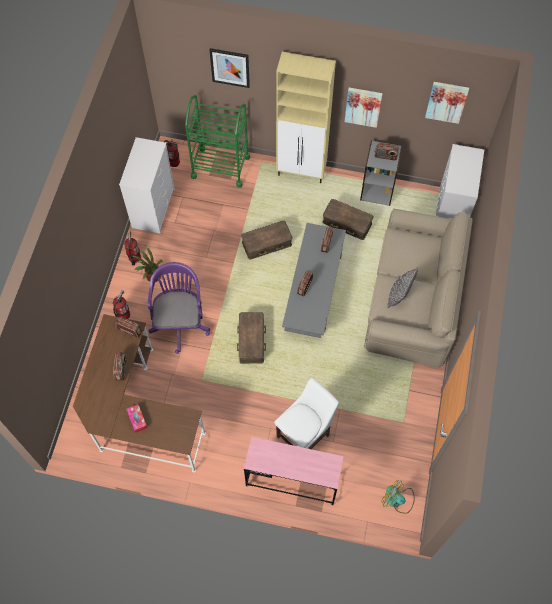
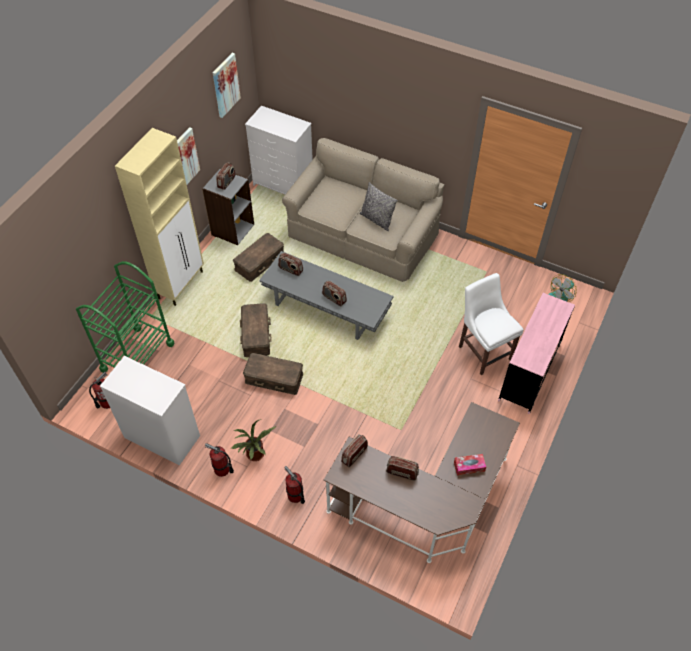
camera: 75 degrees left, 10 degrees down
(180, 321) = (323, 437): purple office chair -> none
(230, 67) = (84, 240): picture -> none
(252, 341) = (368, 373): brown storage box -> brown storage box (274, 377)

